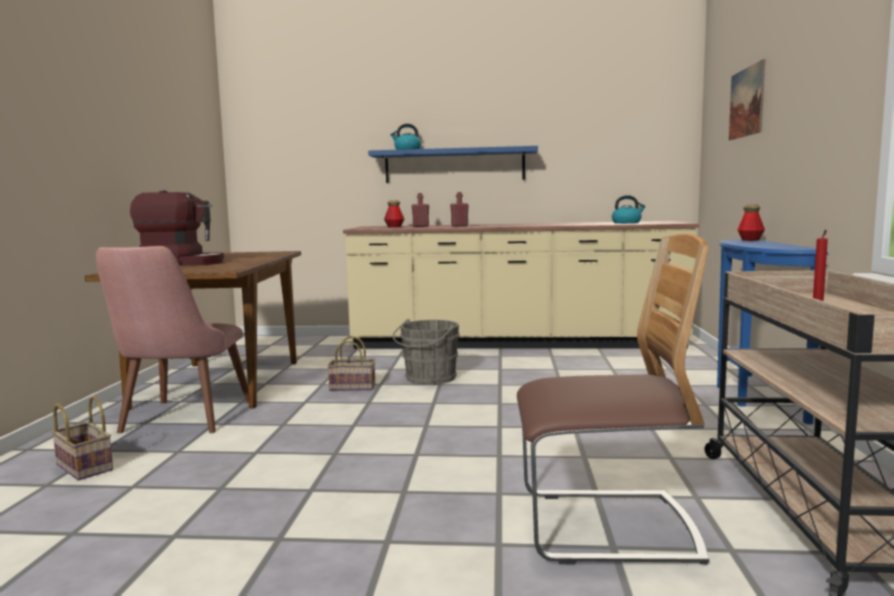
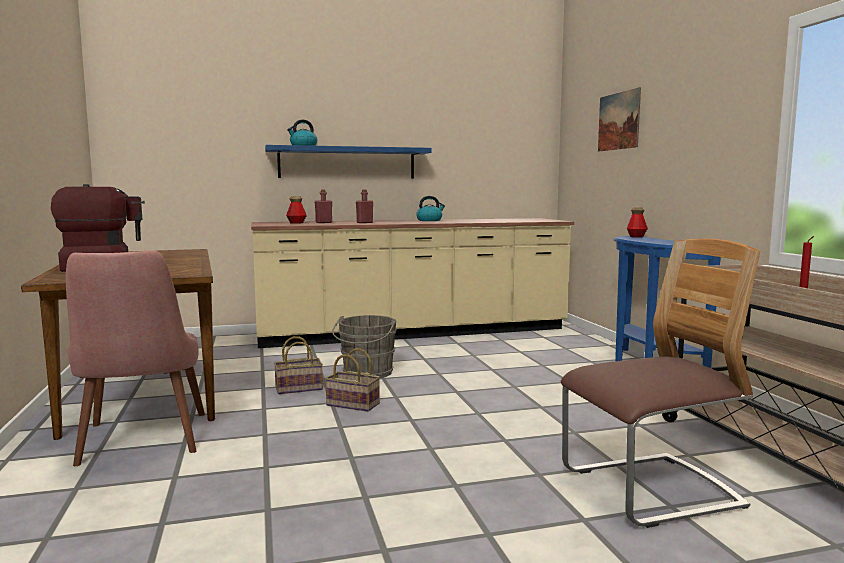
camera: 20 degrees left, 0 degrees up
(82, 467) = (72, 511): basket -> basket (351, 404)
(627, 223) = (510, 220): kettle -> kettle (429, 220)

